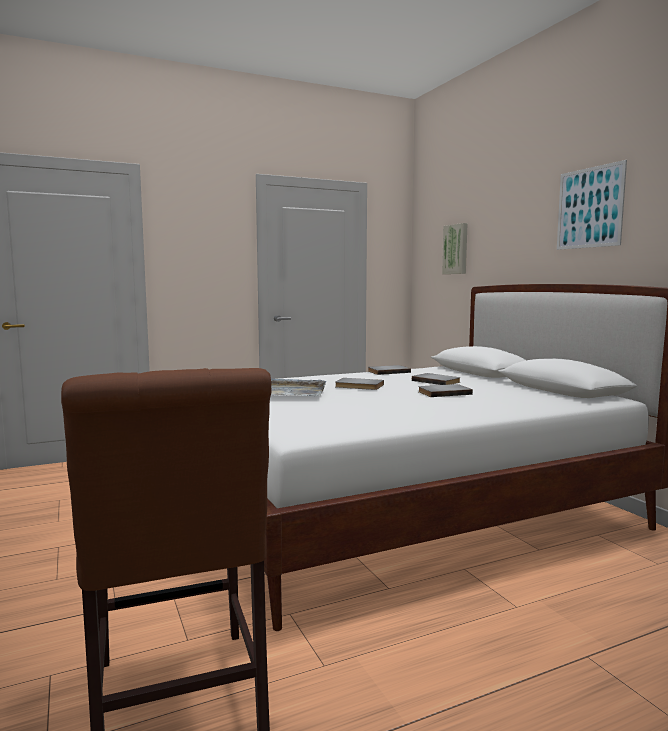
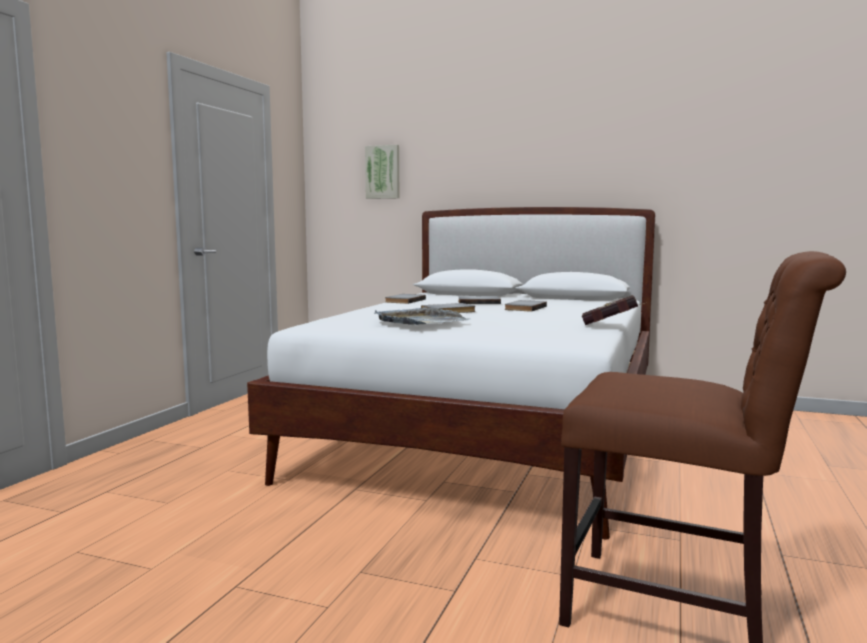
camera: 45 degrees left, 0 degrees up
(418, 424) = (611, 326): none -> red book
(589, 208) = (554, 140): picture -> none

